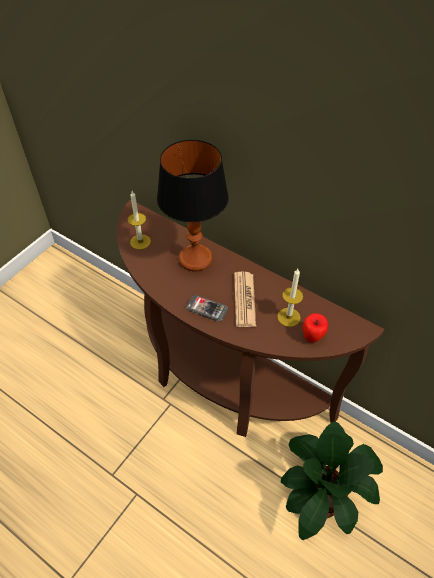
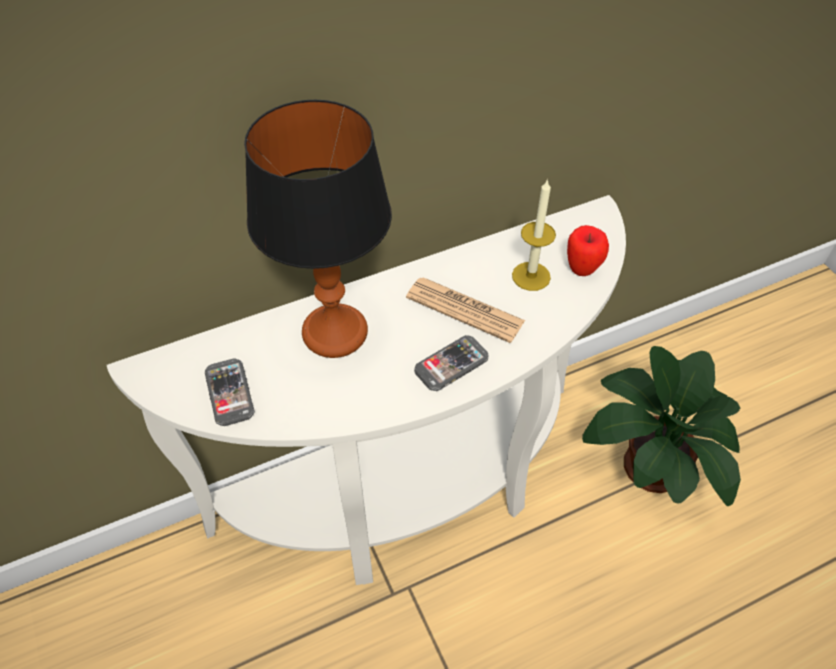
camera: 60 degrees left, 0 degrees up
(140, 242) = (229, 393): candle -> phone
(220, 380) = (413, 493): brown console table -> white console table

